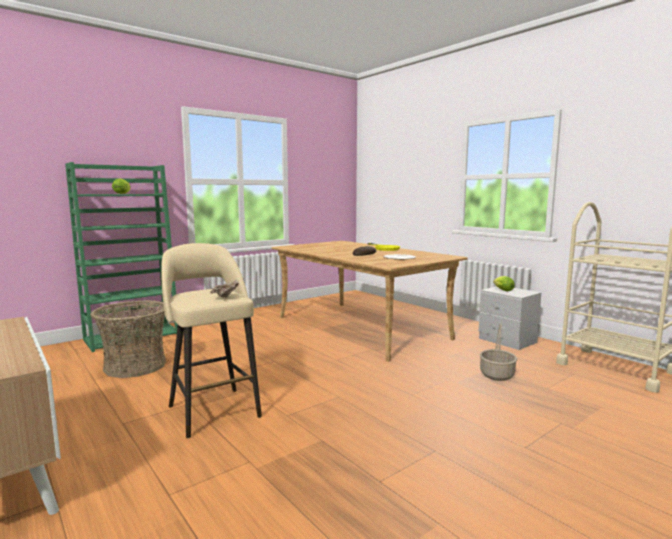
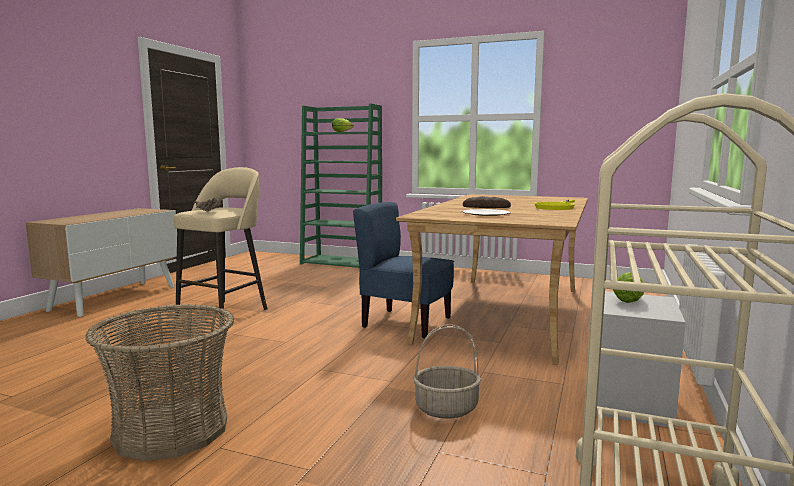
camera: 60 degrees right, 0 degrees up
(135, 366) = (285, 278): basket -> basket (171, 430)
(345, 353) = (406, 323): none -> blue chair

